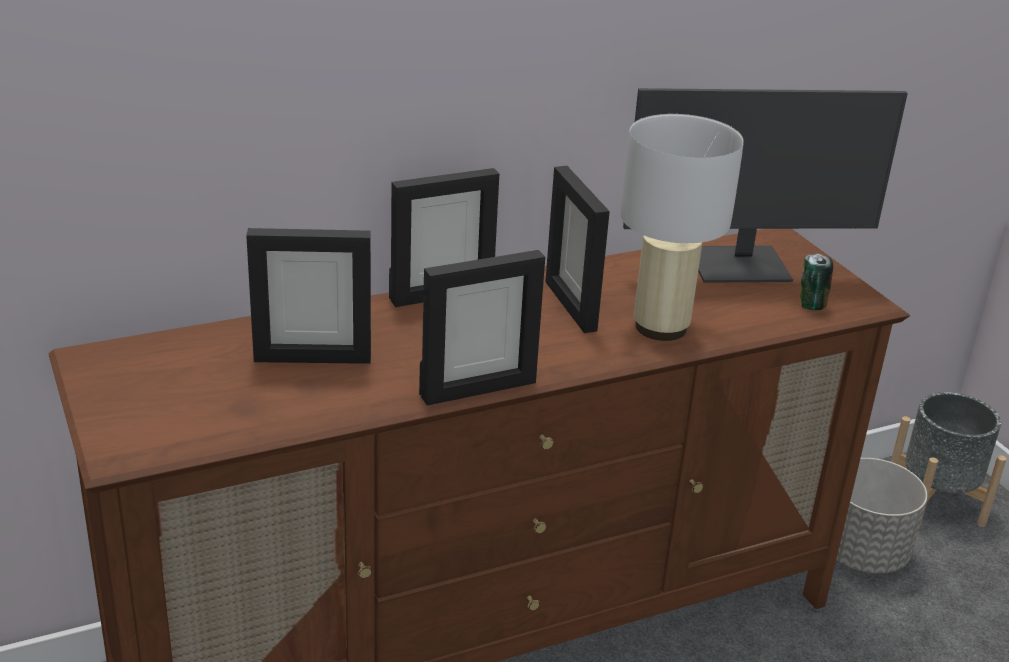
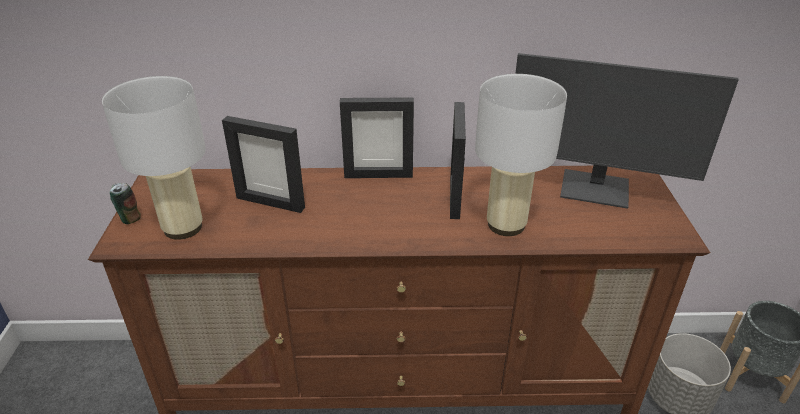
camera: 25 degrees right, 5 degrees up
(208, 417) = (184, 228): none -> white table lamp
(478, 388) = (352, 244): picture frame -> none
(810, 304) = (631, 229): can -> can (129, 218)

